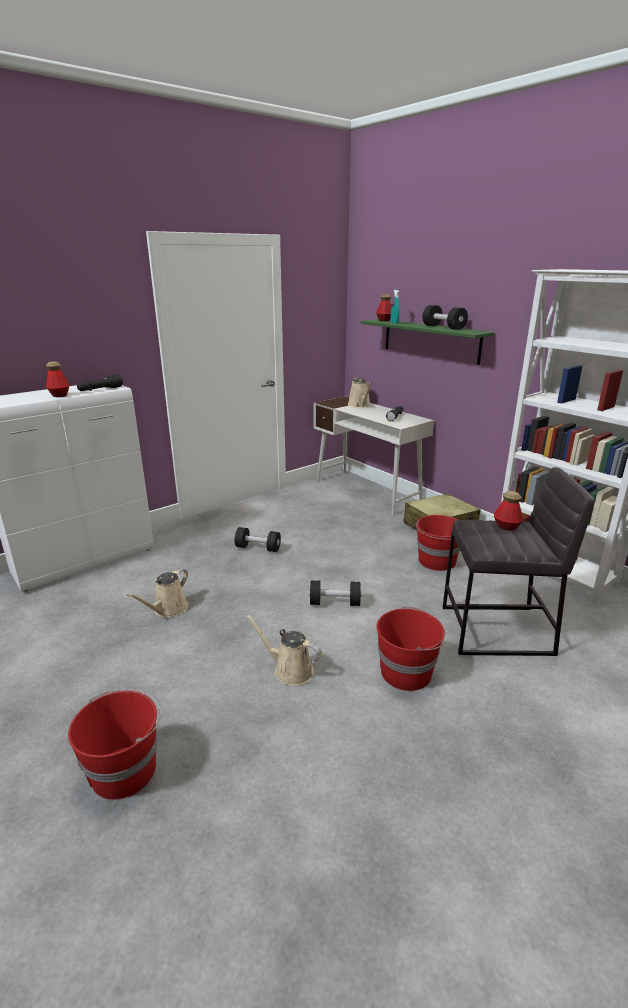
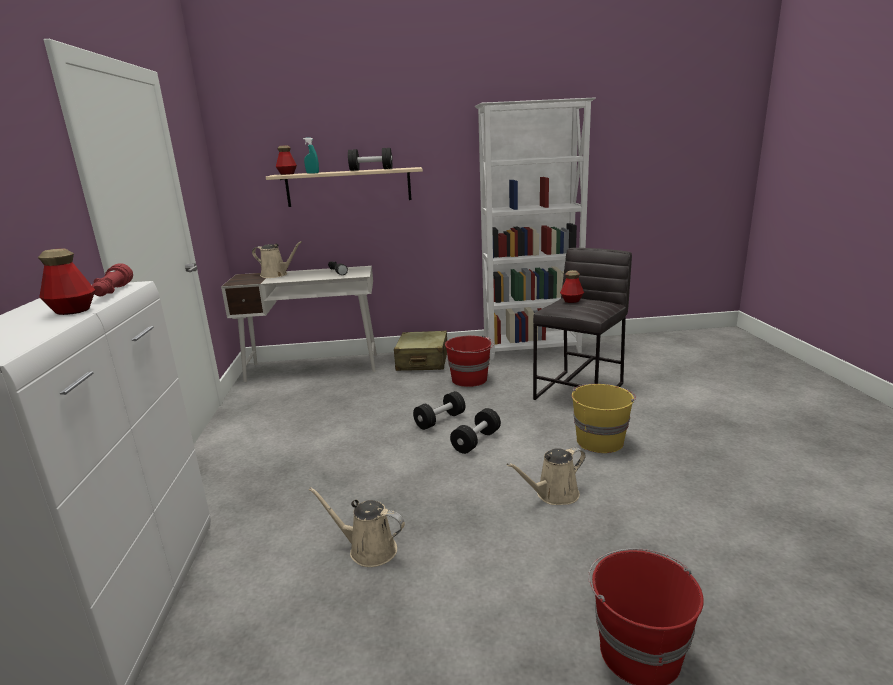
camera: 55 degrees left, 5 degrees down
(100, 390) = (113, 292): black flashlight -> red flashlight
(168, 609) = (368, 549): beige watering can -> beige watering can turned 135 degrees clockwise
(258, 548) = (324, 453): black dumbbell -> black dumbbell (440, 420)
(407, 672) = (600, 440): red bucket -> yellow bucket
(430, 340) = (348, 187): green shelf -> beige shelf

